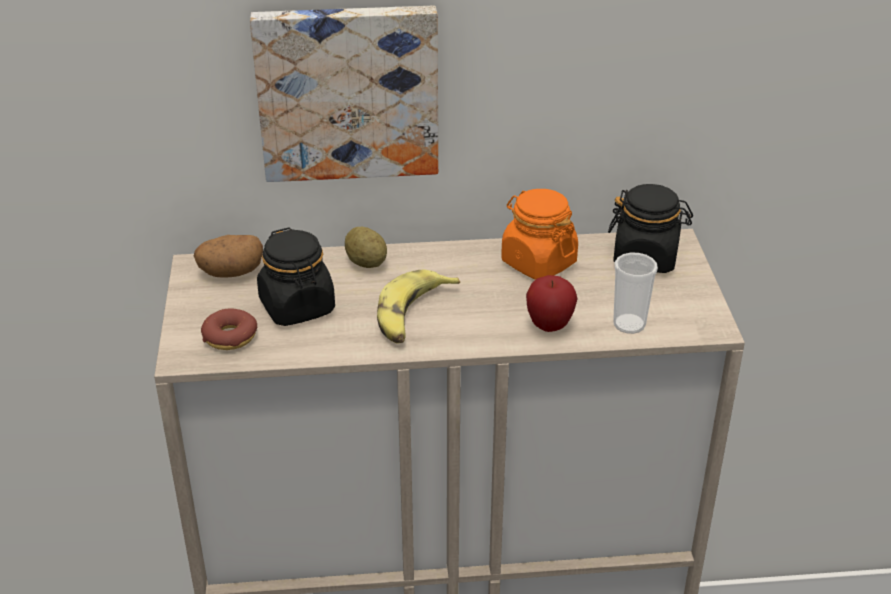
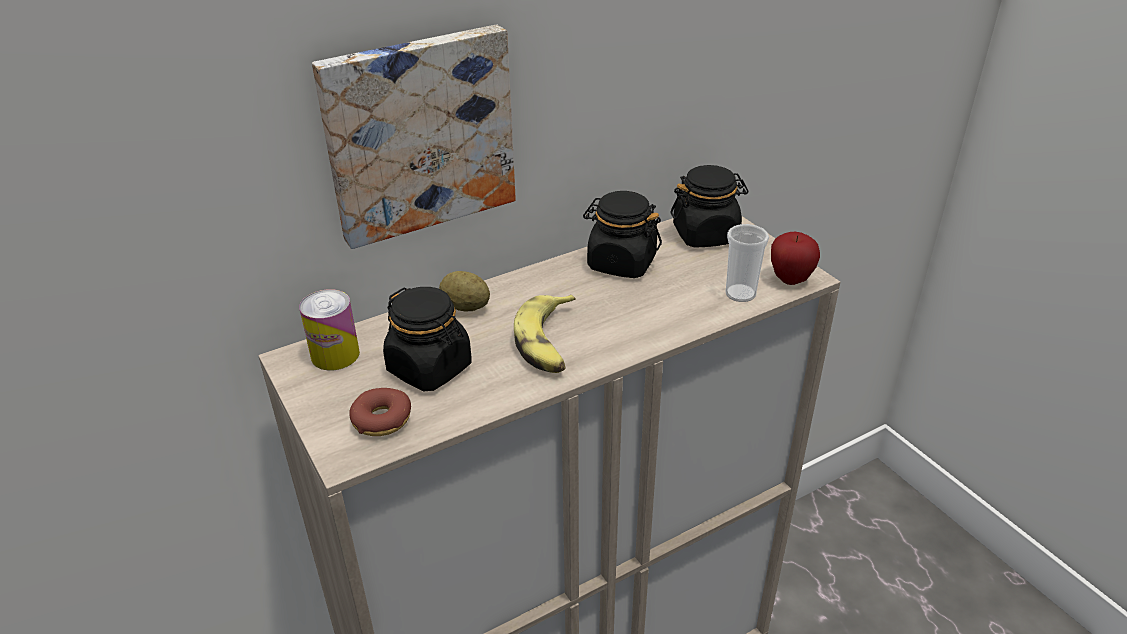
camera: 25 degrees left, 0 degrees up
(231, 272) = (335, 355): potato -> can
(538, 262) = (621, 263): orange jar -> black jar
(549, 326) = (676, 315): apple -> apple (790, 279)

